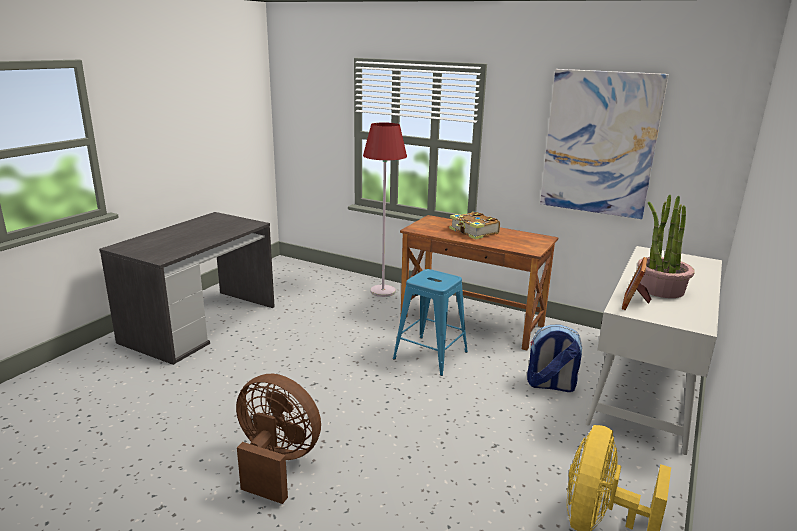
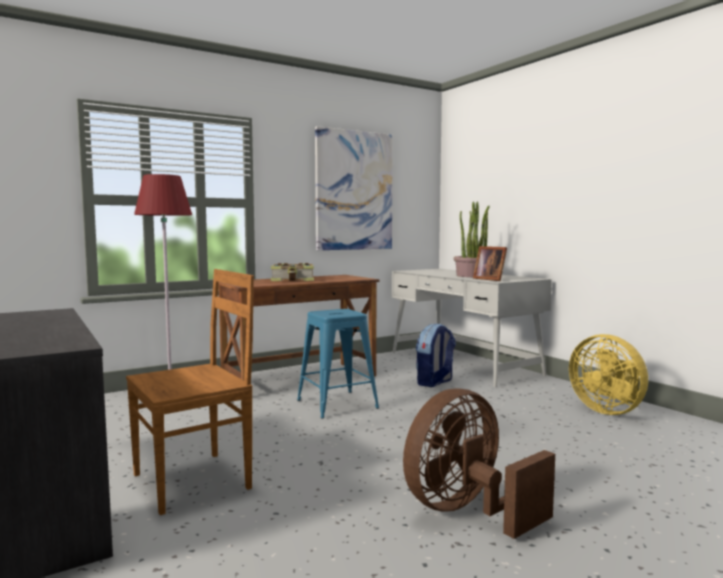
camera: 60 degrees left, 15 degrees down
(260, 353) = (195, 480): none -> brown chair

